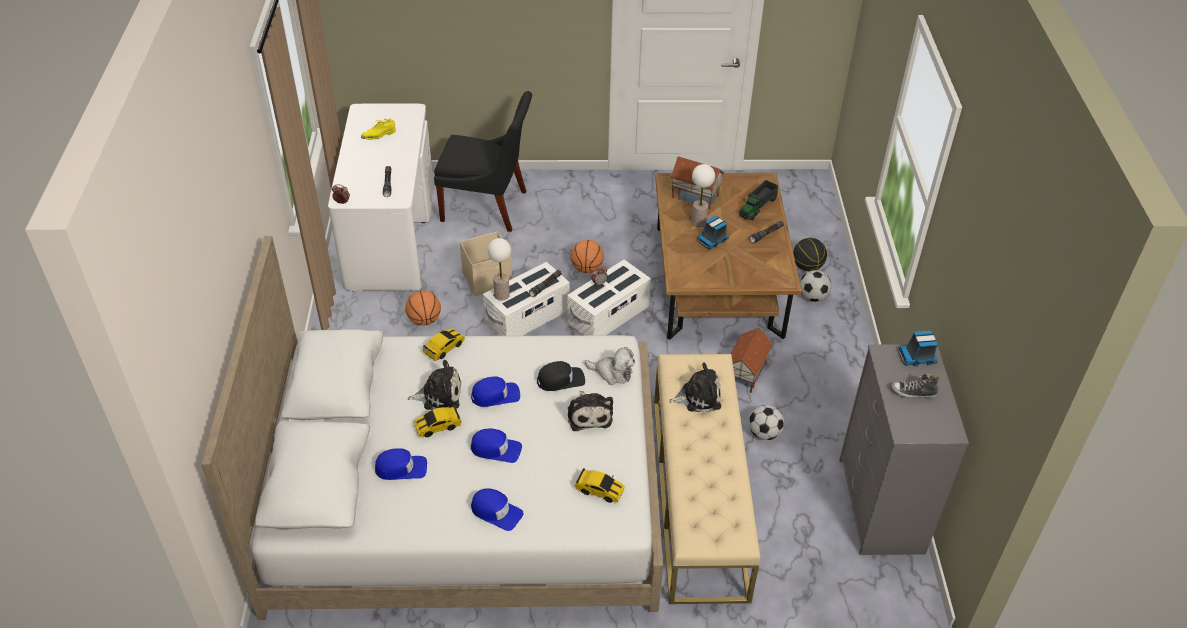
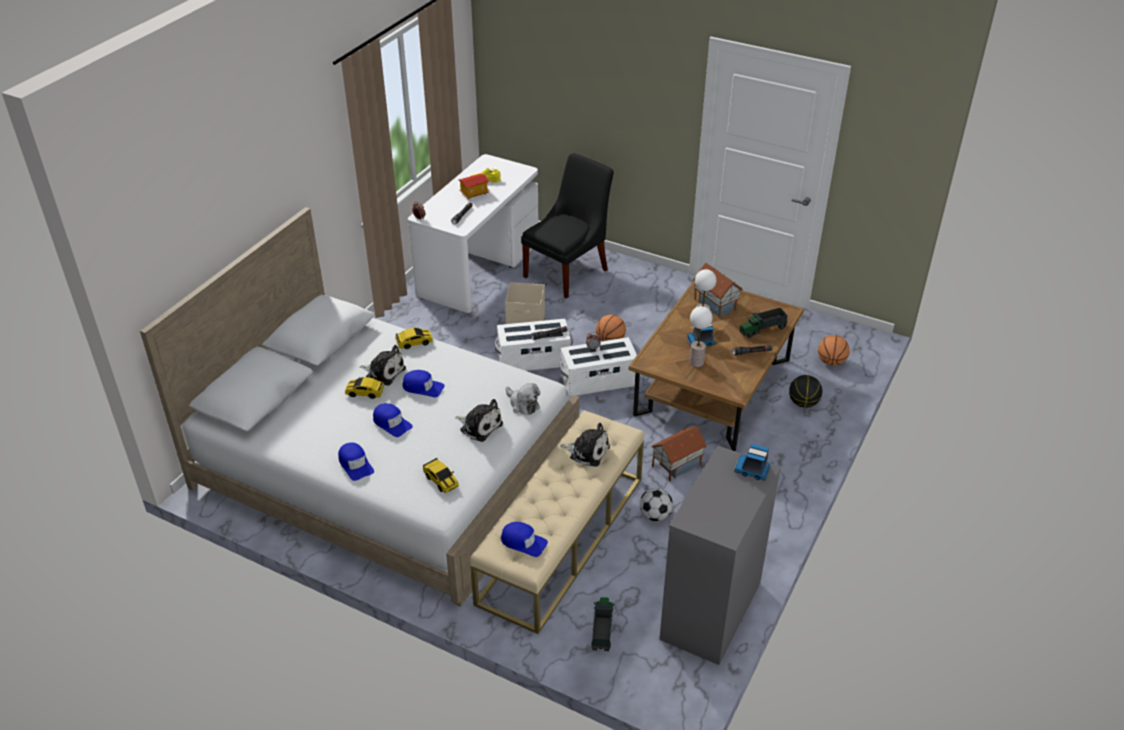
camera: 30 degrees right, 5 degrees down
(379, 154) = (474, 193): none -> toy house
(401, 468) = (316, 410): blue cap -> blue cap (523, 542)
(424, 320) = (456, 335): basketball -> basketball (831, 362)
(488, 207) = (568, 271): black chair -> black chair turned 90 degrees counterclockwise
(502, 295) = (510, 330): table lamp -> table lamp (696, 362)
(561, 380) = (479, 394): black cap -> none
(589, 414) = (479, 426): plush toy -> plush toy turned 75 degrees counterclockwise
(803, 569) = (602, 629): none -> toy truck
(813, 297) = (788, 428): football -> none
(913, 393) = (721, 495): shoe -> none

